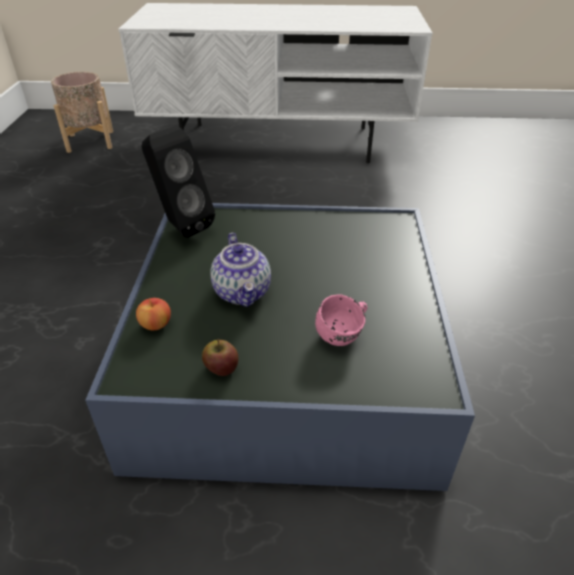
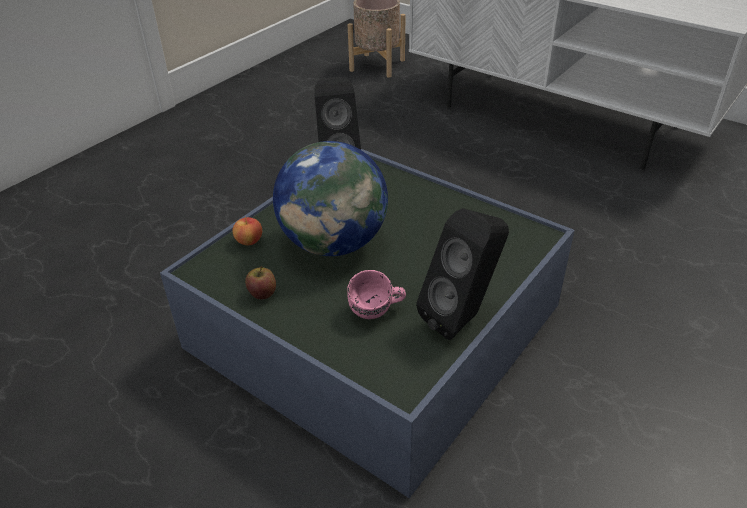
camera: 35 degrees right, 0 degrees up
(243, 292) = (334, 243): teapot -> globe
(414, 308) = (462, 318): none -> black speaker

